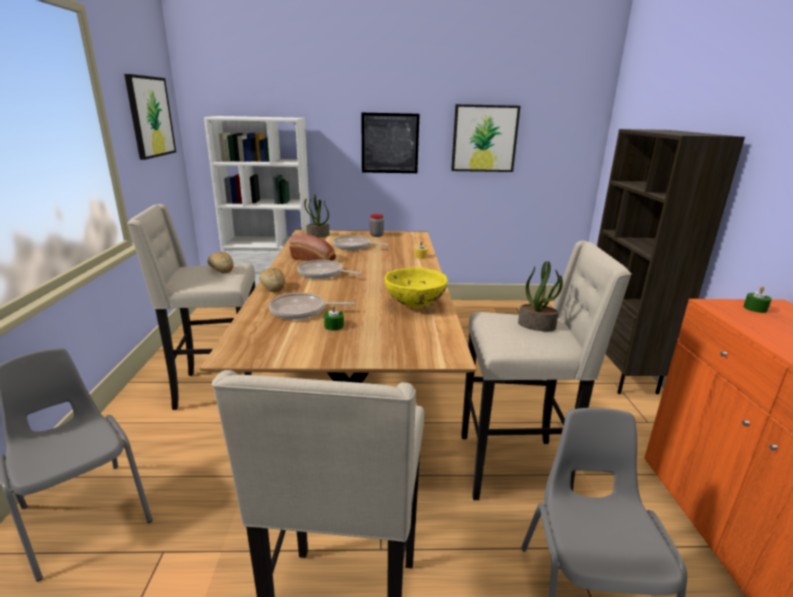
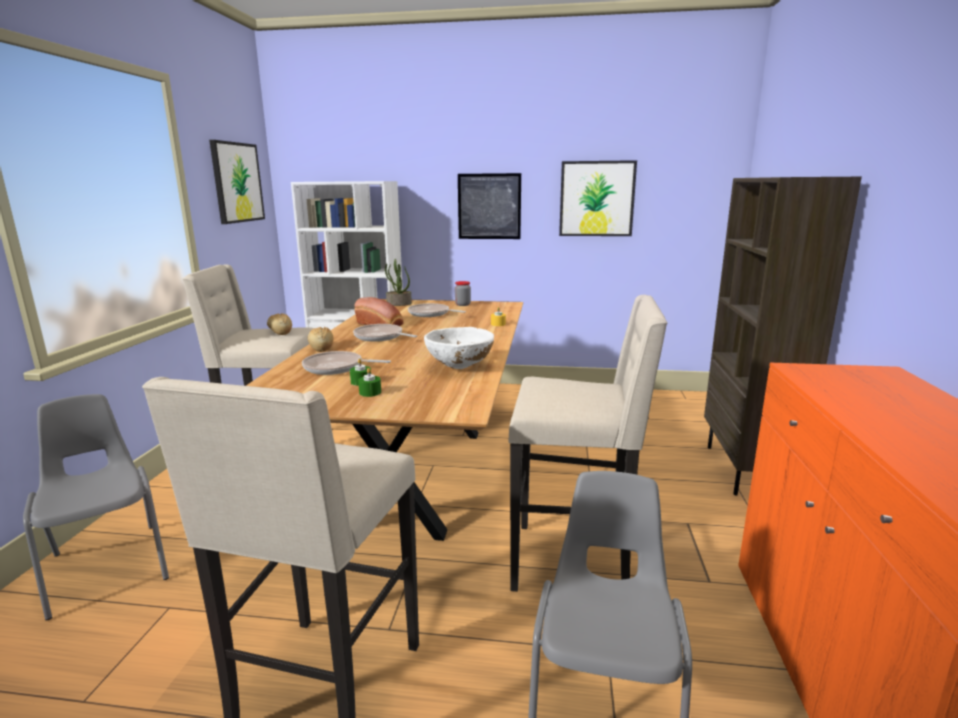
camera: 10 degrees right, 5 degrees down
(415, 305) = (460, 367): yellow bowl -> white bowl
(537, 325) = (586, 389): potted plant -> none
(755, 308) = (848, 373): green candle -> green candle (370, 392)

